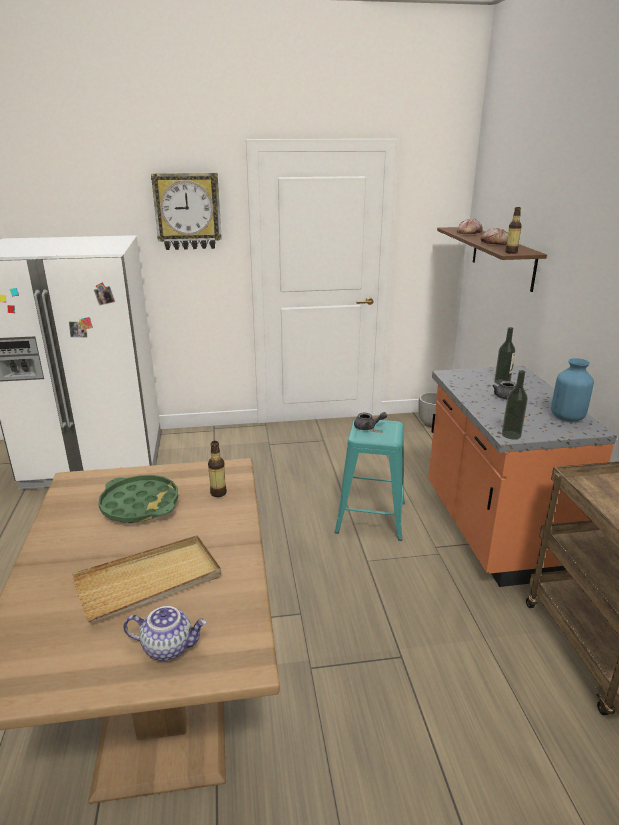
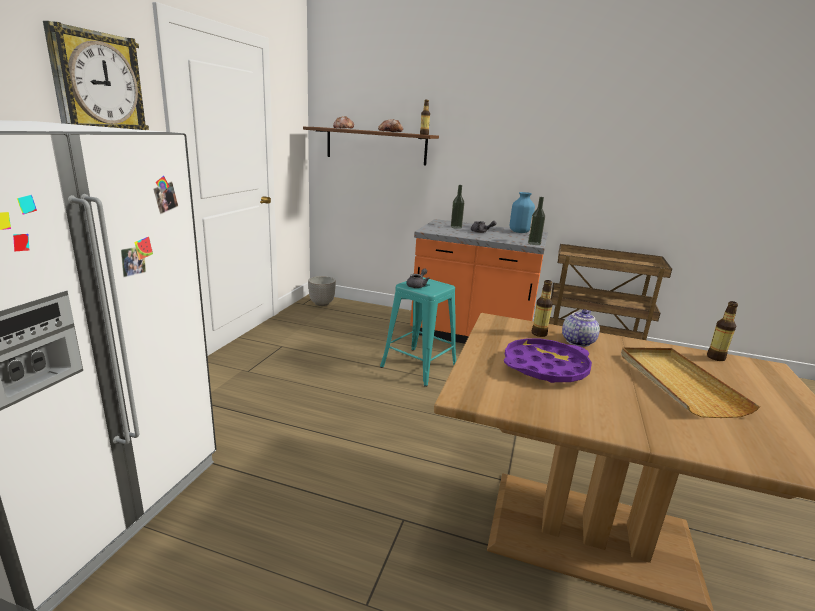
camera: 65 degrees left, 5 degrees down
(140, 505) = (545, 367): green tray -> purple tray
(169, 646) = (763, 389): teapot -> teapot (577, 341)
(245, 614) = (715, 357): none -> bottle

